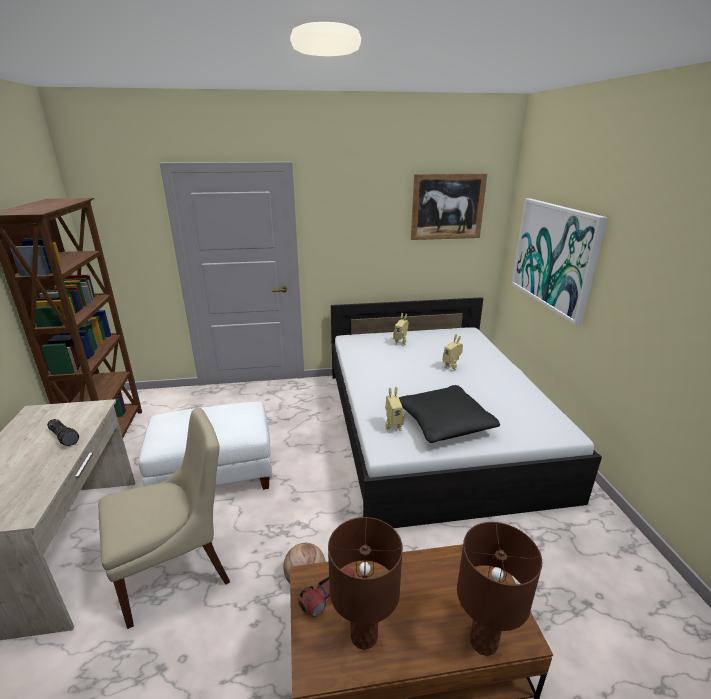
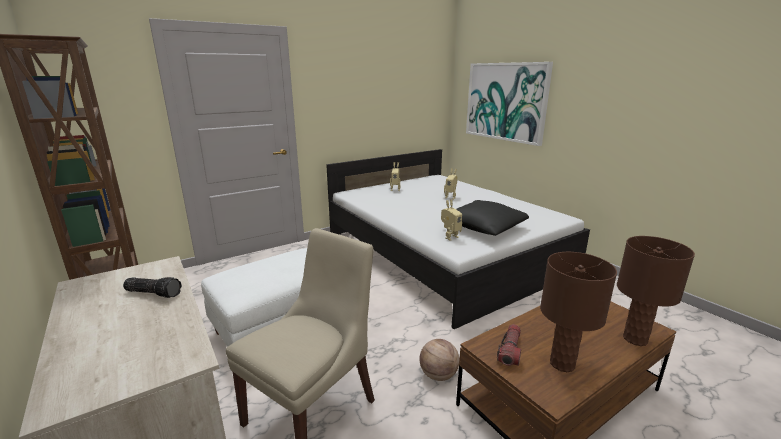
camera: 25 degrees left, 5 degrees down
(447, 207) = (411, 73): picture -> none

